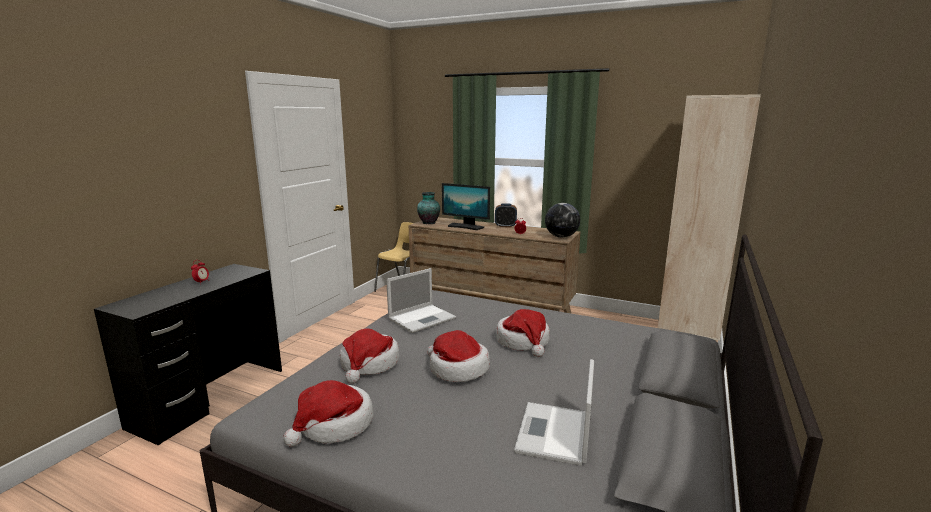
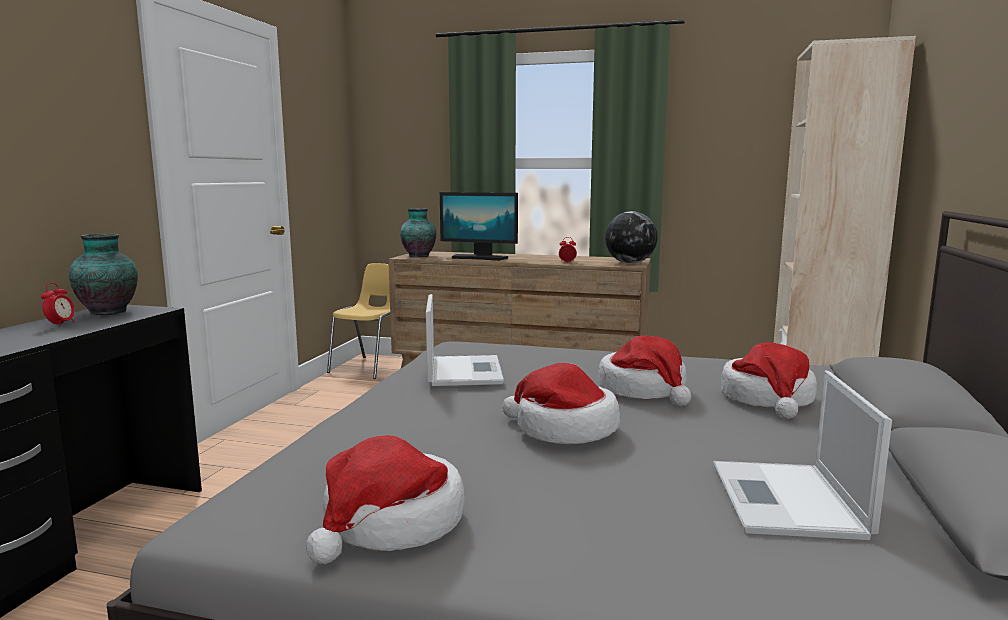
camera: 10 degrees left, 5 degrees down
(229, 271) = (109, 311): none -> vase
(369, 364) = (407, 434): hat -> hat (768, 399)
(423, 318) = (463, 371): laptop -> laptop turned 45 degrees counterclockwise
(505, 226) = (538, 256): alarm clock -> none

